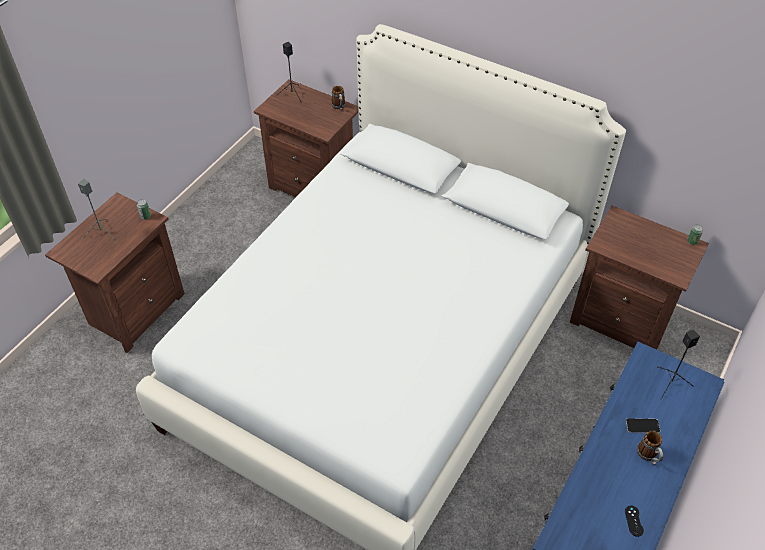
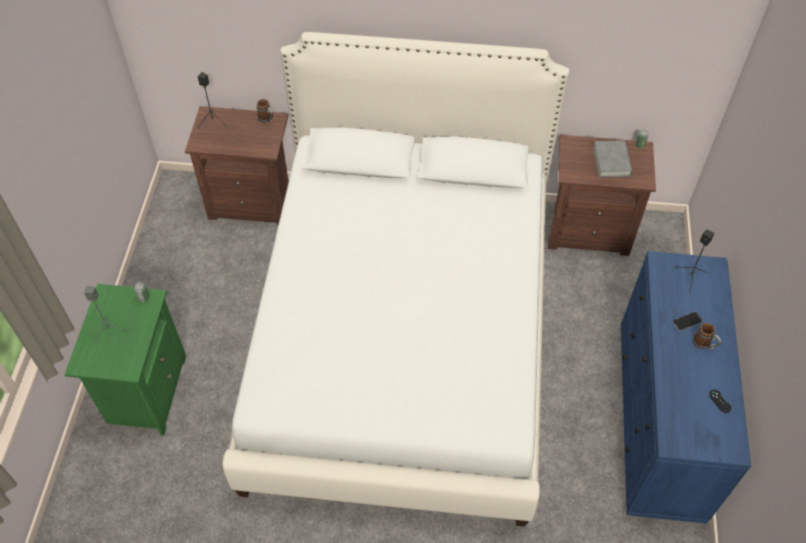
camera: 25 degrees left, 5 degrees up
(135, 310) = (146, 391): brown nightstand -> green nightstand
(652, 247) = (611, 162): none -> grey book

